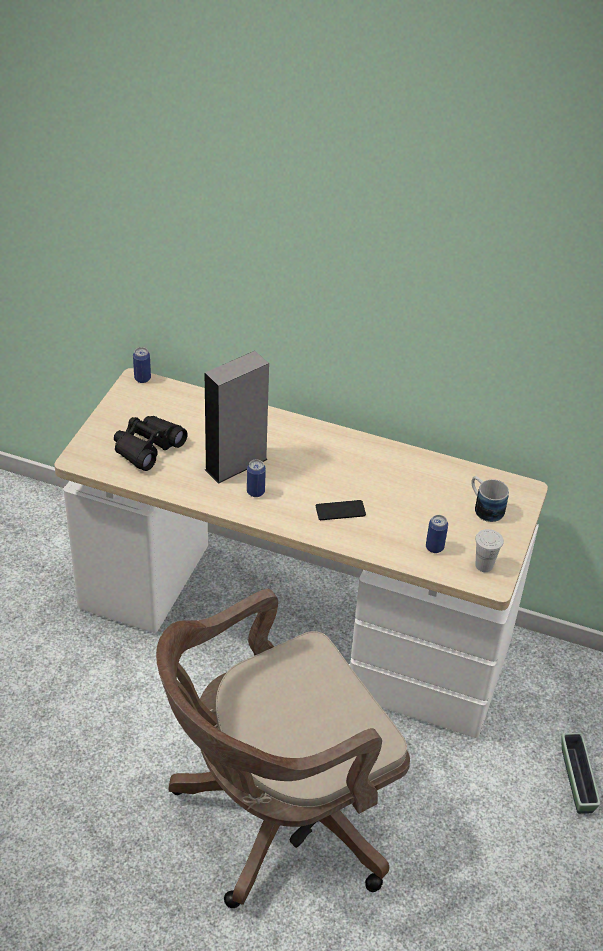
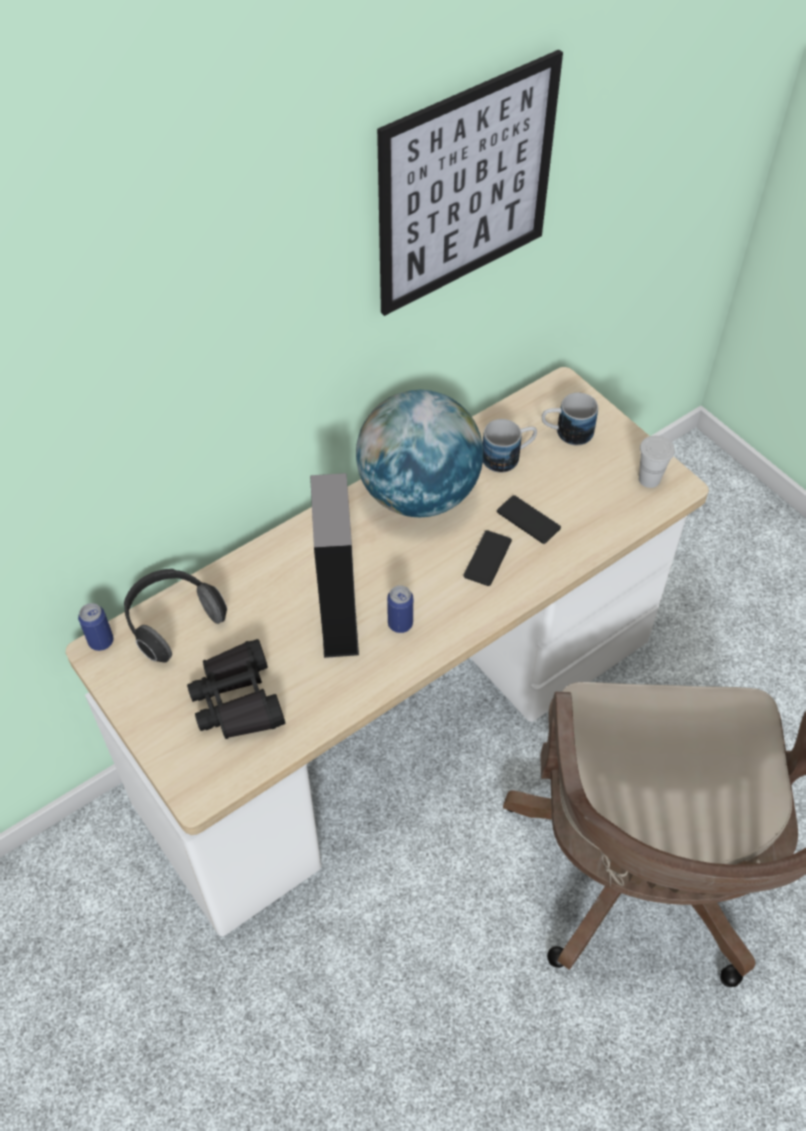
camera: 55 degrees left, 10 degrees up
(178, 398) = (172, 621): none -> headphones
(363, 458) = (418, 494): none -> globe
(390, 518) = (528, 520): none -> phone
(434, 487) = (508, 457): none -> mug
(434, 547) = (597, 505): can -> none
(474, 272) = (466, 186): none -> picture
(576, 780) = (735, 591): planter -> none

